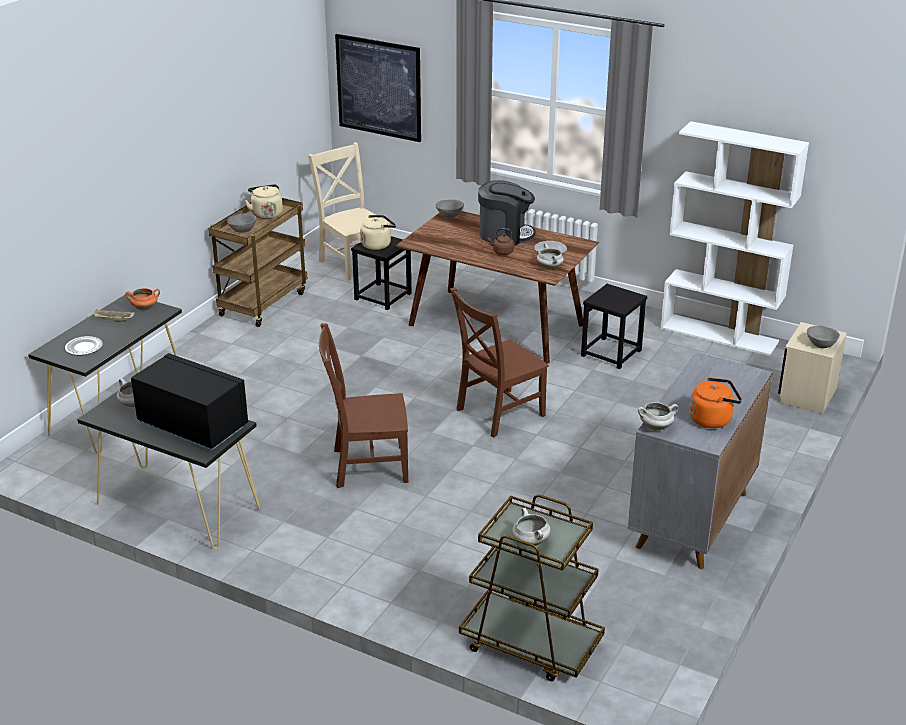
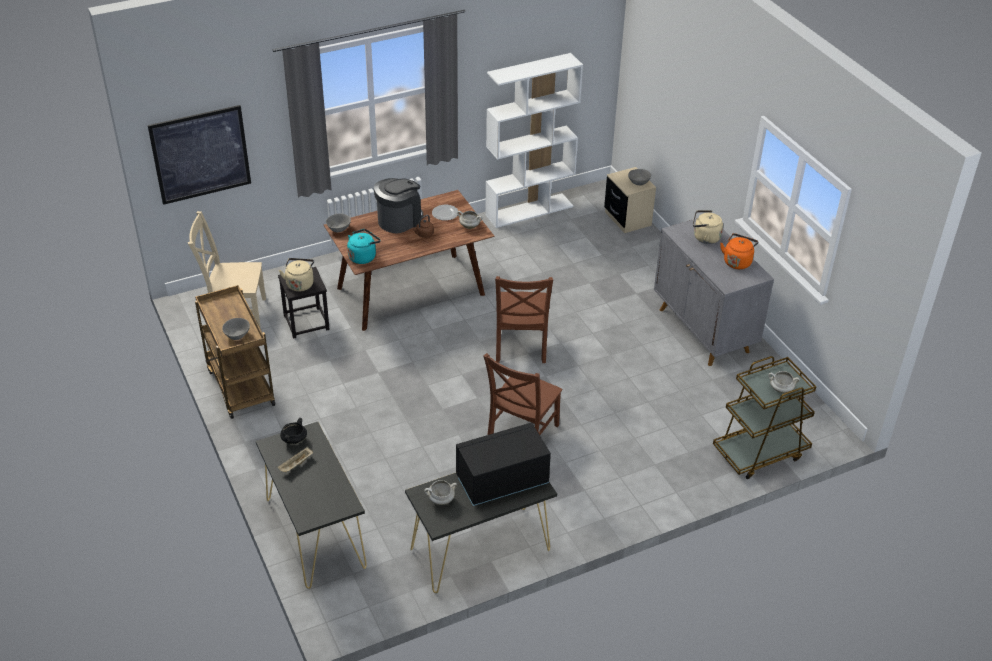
camera: 55 degrees left, 10 degrees up
(84, 347) = (323, 496): plate -> none
(145, 308) = (294, 440): orange cooking pot -> black cooking pot
(266, 214) = (223, 311): beige kettle -> beige kettle (704, 237)
(426, 239) = (363, 256): none -> turquoise kettle
(611, 353) = (502, 263): black stool -> none
(656, 427) = (727, 285): white cooking pot -> none

